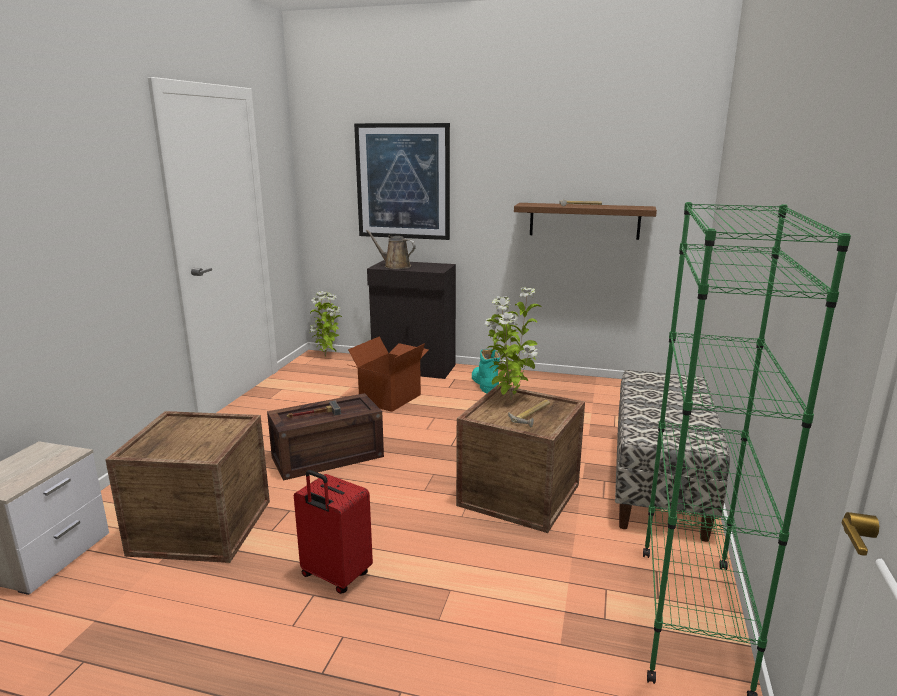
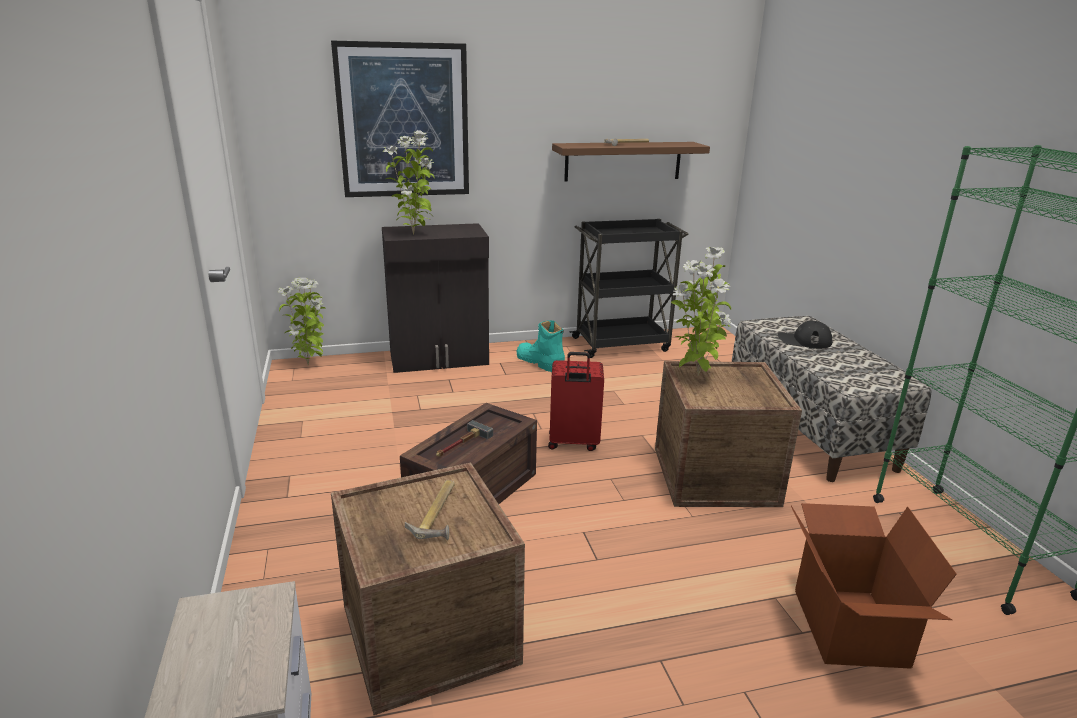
camera: 30 degrees left, 5 degrees up
(335, 576) = (655, 630): red suitcase -> red suitcase (573, 443)
(389, 398) = (455, 402): cardboard box -> cardboard box (846, 627)
(395, 266) = (414, 234): brown watering can -> potted plant
(533, 415) = (743, 388): hammer -> hammer (440, 514)
(572, 384) = (622, 344): none -> black cart
(660, 394) = (804, 341): none -> black cap

